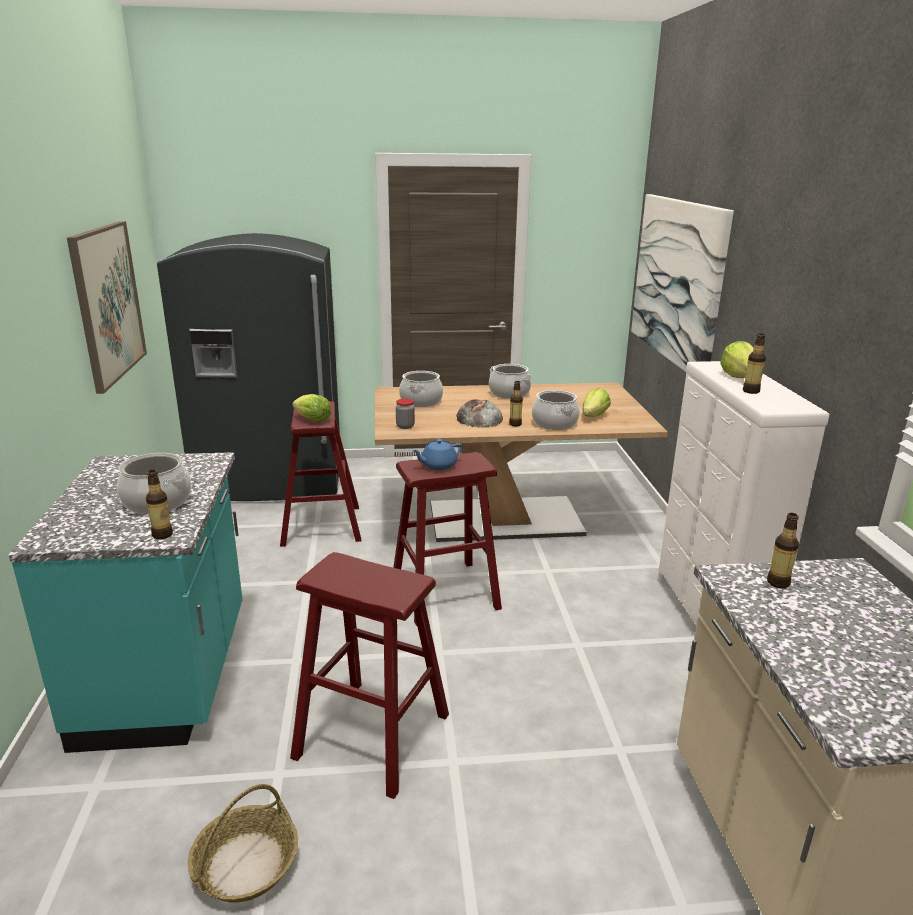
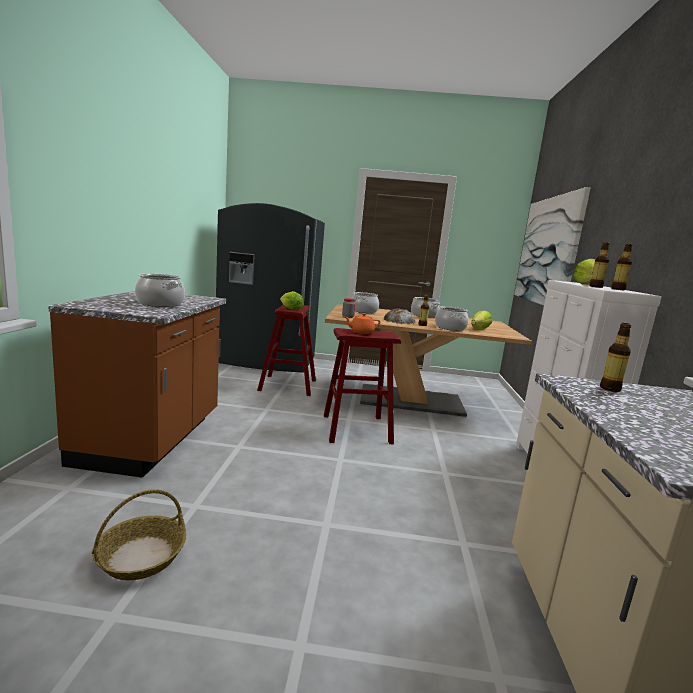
camera: 10 degrees right, 10 degrees down
(108, 303) = (181, 221): picture -> none
(162, 535) = (150, 312): bottle -> bottle (618, 289)
(169, 677) = (152, 440): turquoise counter -> brown counter
(373, 736) = (273, 497): red stool -> none
(438, 465) = (361, 332): blue teapot -> orange teapot

